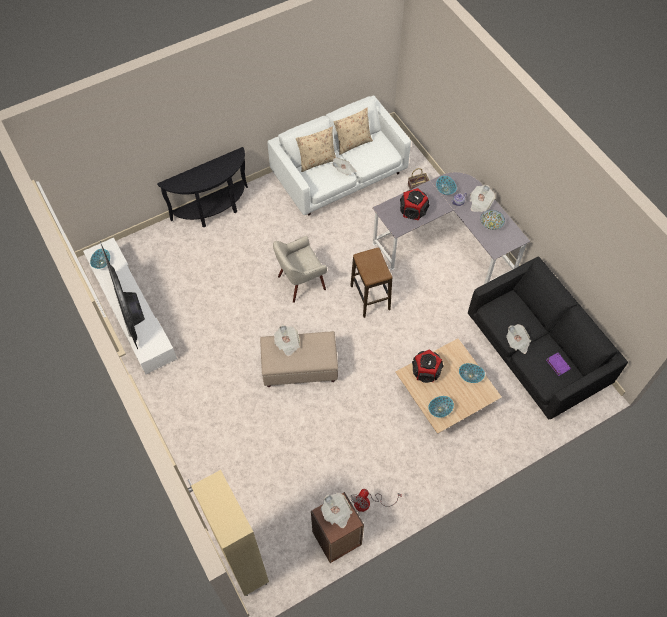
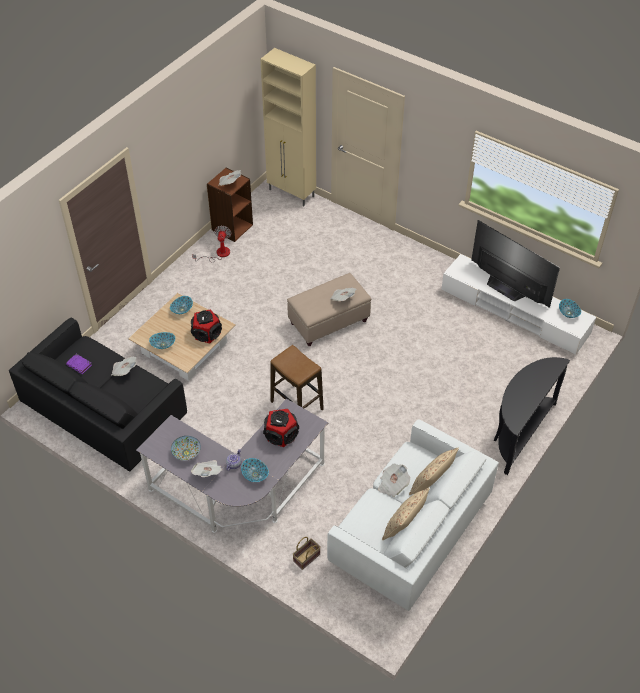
camera: 155 degrees right, 10 degrees down
(300, 282) = (375, 394): beige armchair -> none

